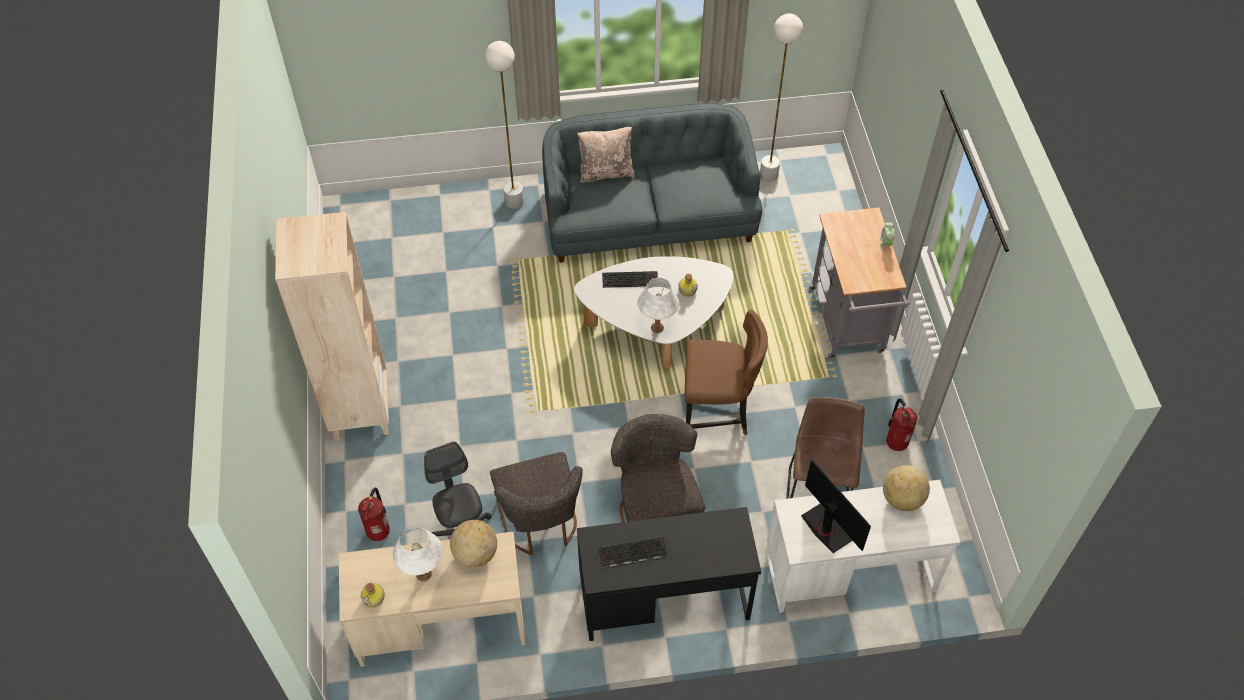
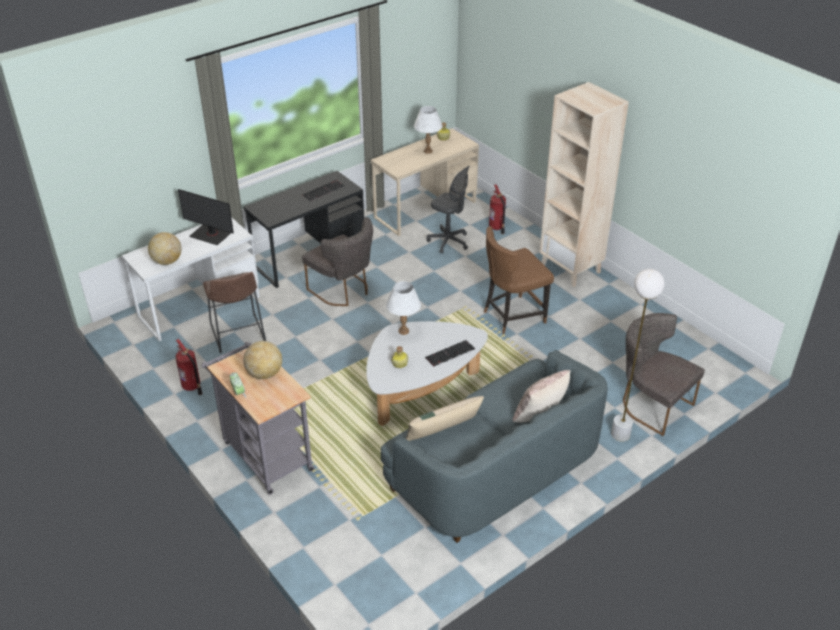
camera: 150 degrees right, 15 degrees down
(475, 554) = (408, 164): globe -> globe (264, 374)
(540, 524) = (408, 261): grey chair -> grey chair (651, 405)
(701, 192) = (443, 432): none -> beige pillow
(717, 413) = (336, 354): brown chair -> brown chair (512, 316)
(769, 175) = (415, 568): white floor lamp -> none

